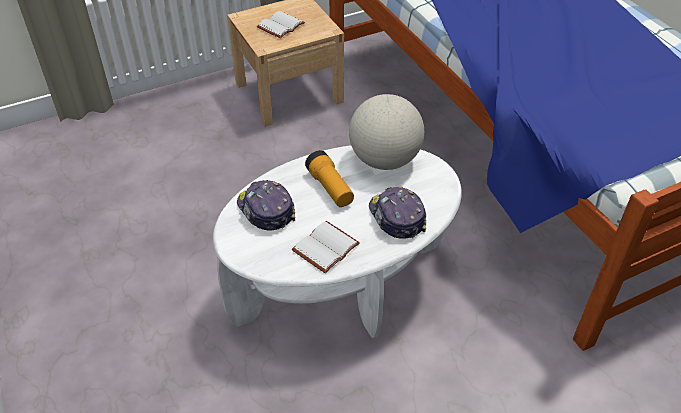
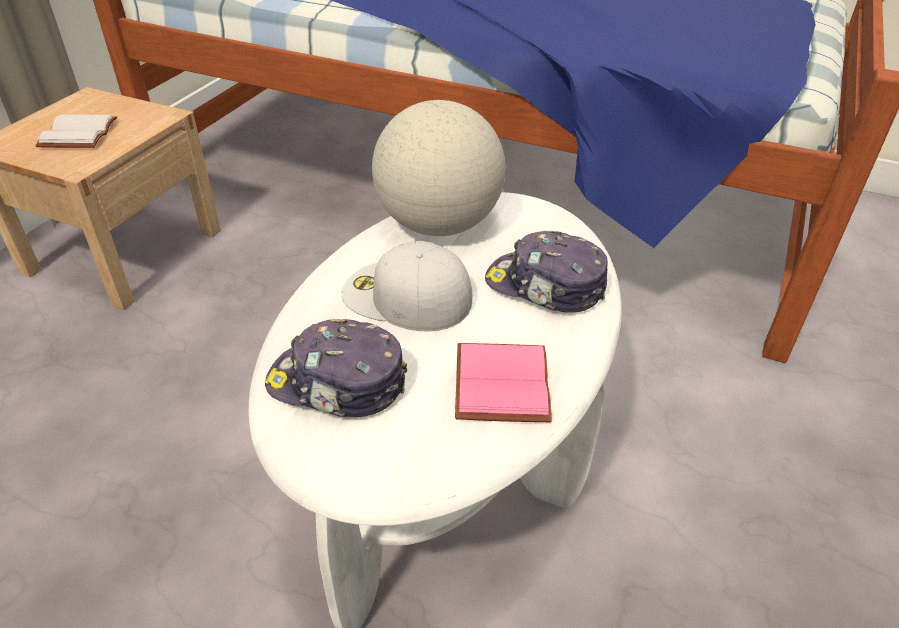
camera: 40 degrees left, 5 degrees down
(325, 246) = (498, 382): white book -> pink book
(330, 188) = (405, 296): flashlight -> white cap

